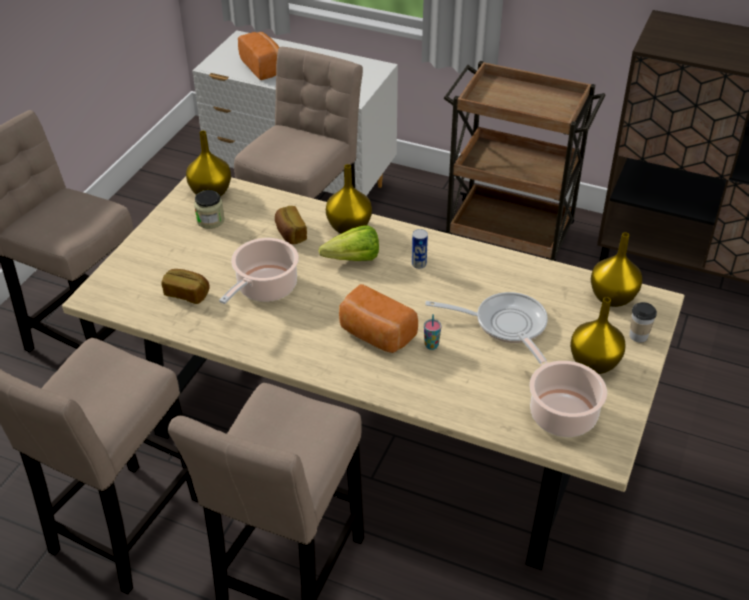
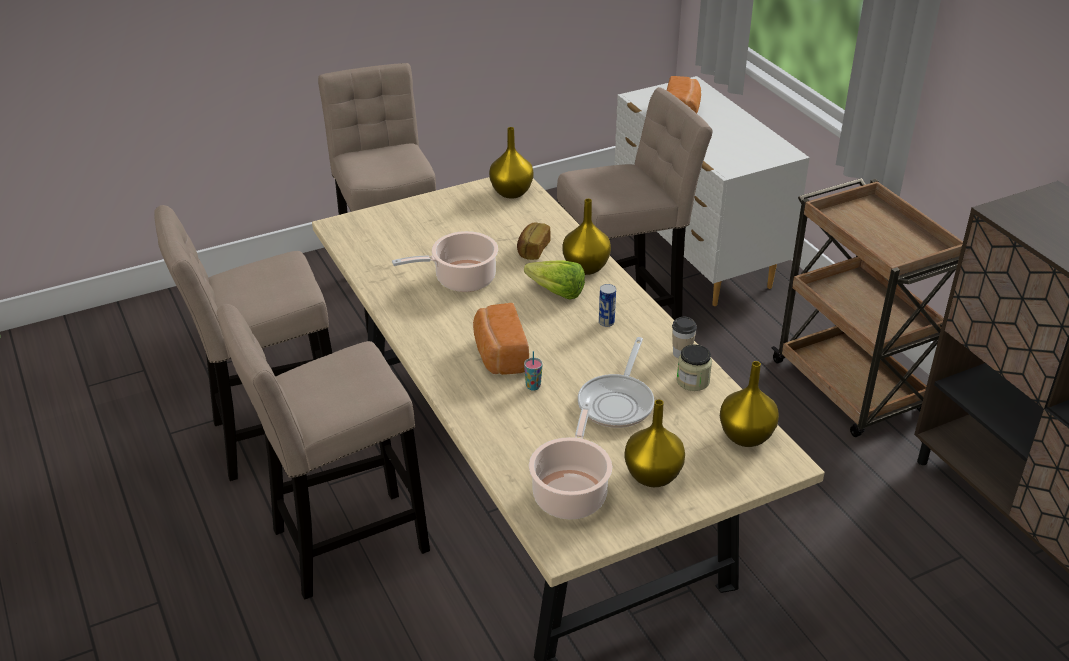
camera: 40 degrees right, 5 degrees down
(187, 293) = (402, 255): bread -> none
(210, 220) = (485, 212): jar -> jar (693, 381)
(503, 322) = (618, 402): frying pan -> frying pan turned 60 degrees clockwise
(638, 336) = (726, 479): cup -> cup (682, 353)

